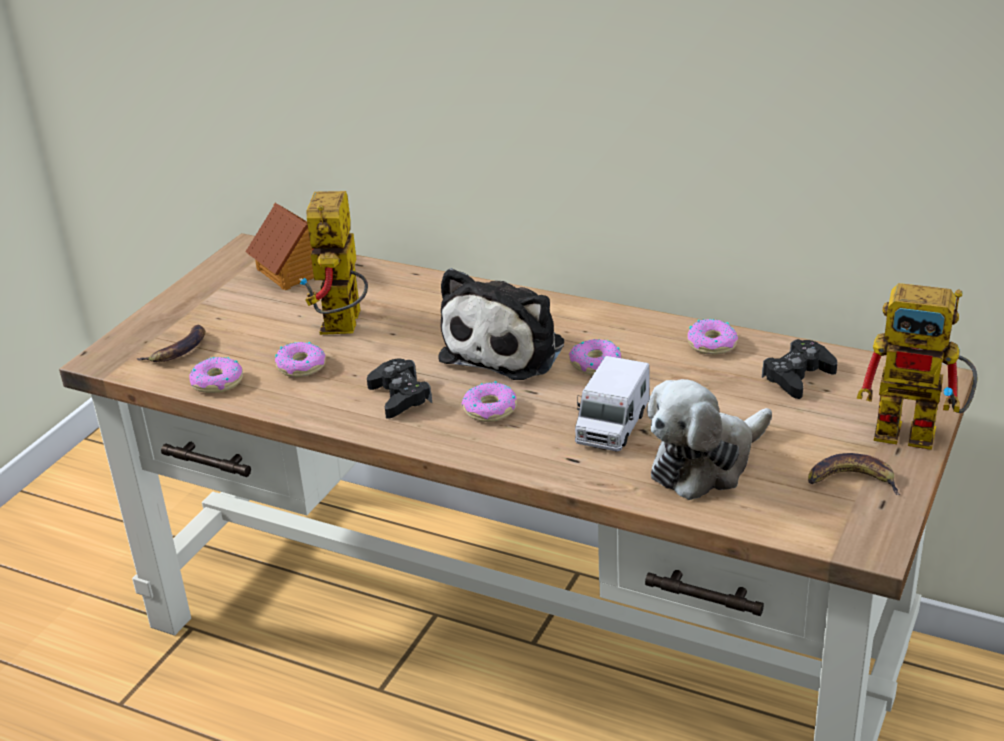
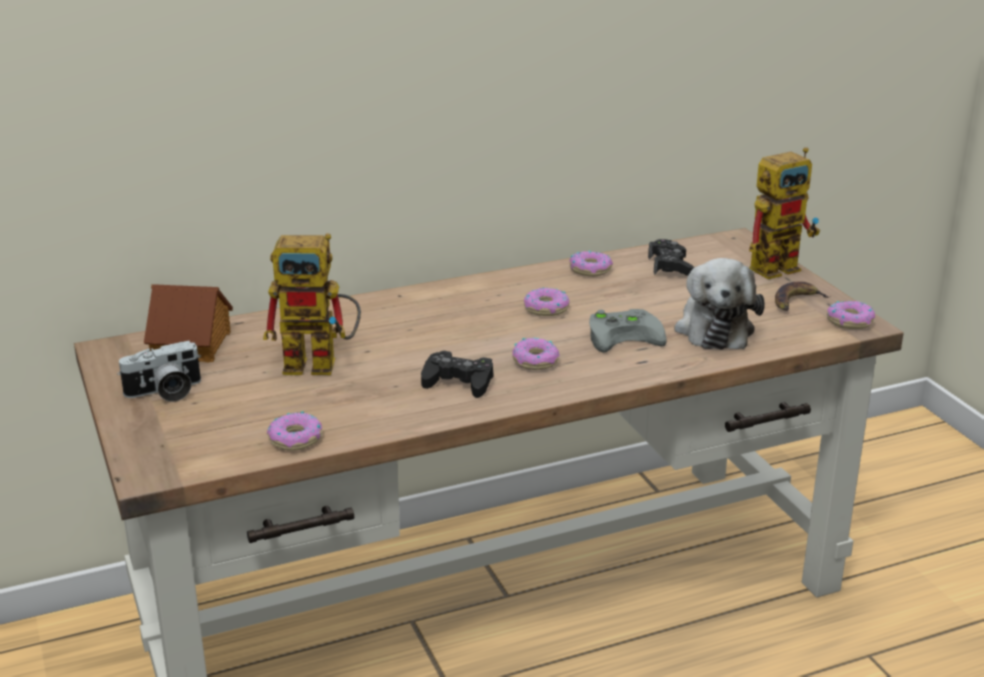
camera: 50 degrees left, 5 degrees down
(178, 349) = (208, 436): banana -> none
(217, 300) = (165, 392): none -> camera
(301, 366) = (342, 399): donut -> donut (850, 321)
(344, 328) = (322, 363): toy robot -> toy robot turned 45 degrees counterclockwise
(507, 349) = (471, 325): plush toy -> none
(612, 425) = (625, 334): toy truck -> grey game controller

